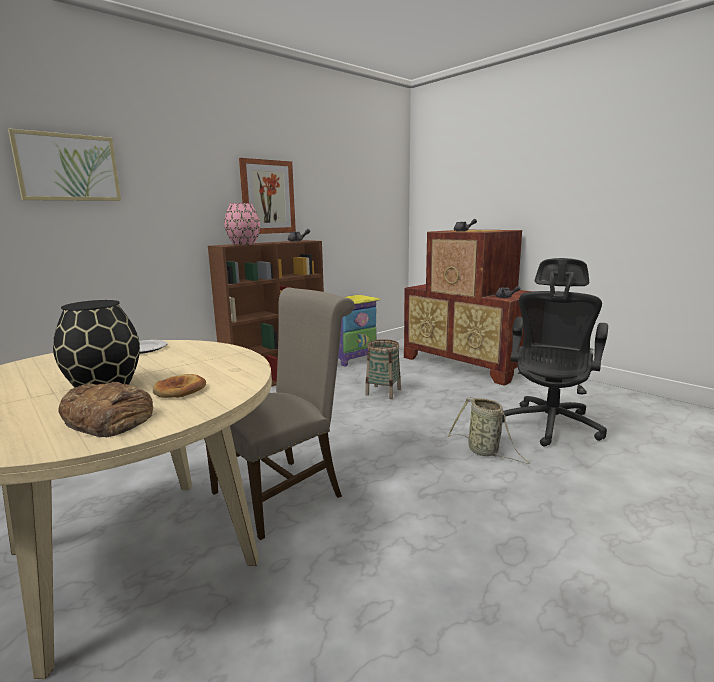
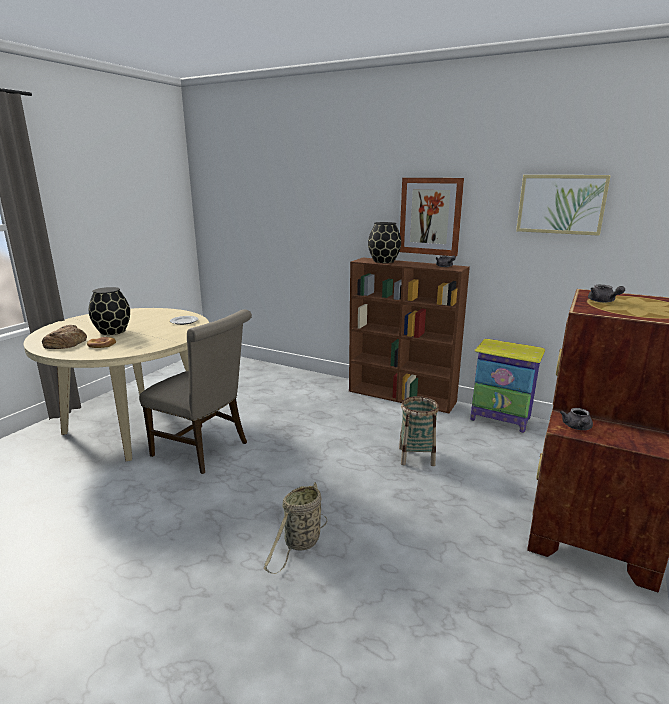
camera: 70 degrees right, 5 degrees up
(68, 167) = (279, 192): picture -> picture (561, 204)
(243, 244) = (383, 261): pink vase -> black vase
(548, 427) = (394, 599): office chair -> none

